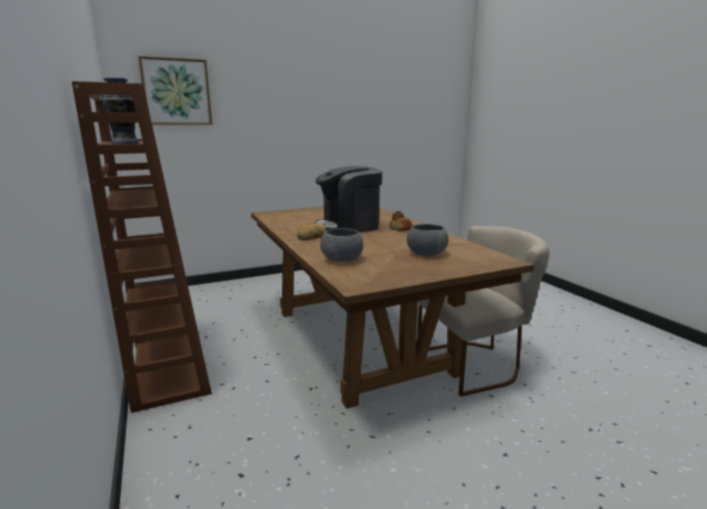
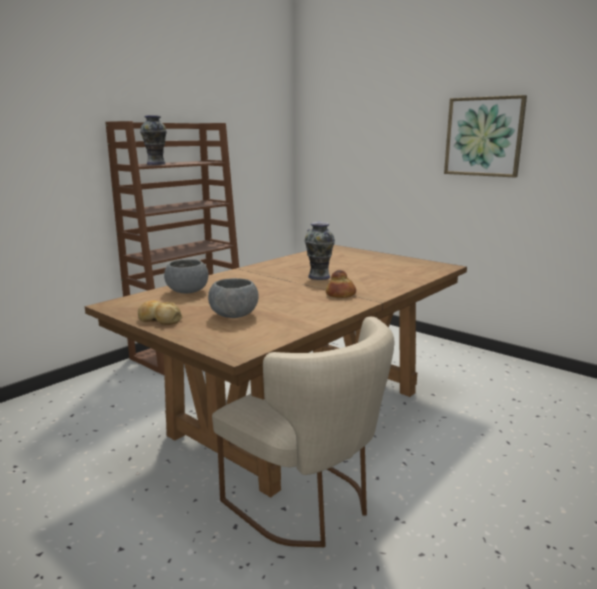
camera: 65 degrees right, 0 degrees up
(176, 92) = (343, 113): picture -> picture (484, 137)
(311, 237) = (257, 273): bread -> bread (159, 319)
(349, 227) = (318, 277): coffee machine -> vase

